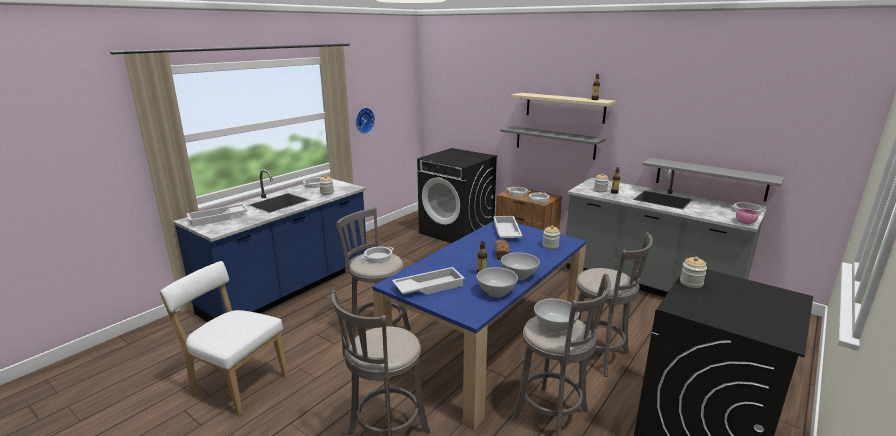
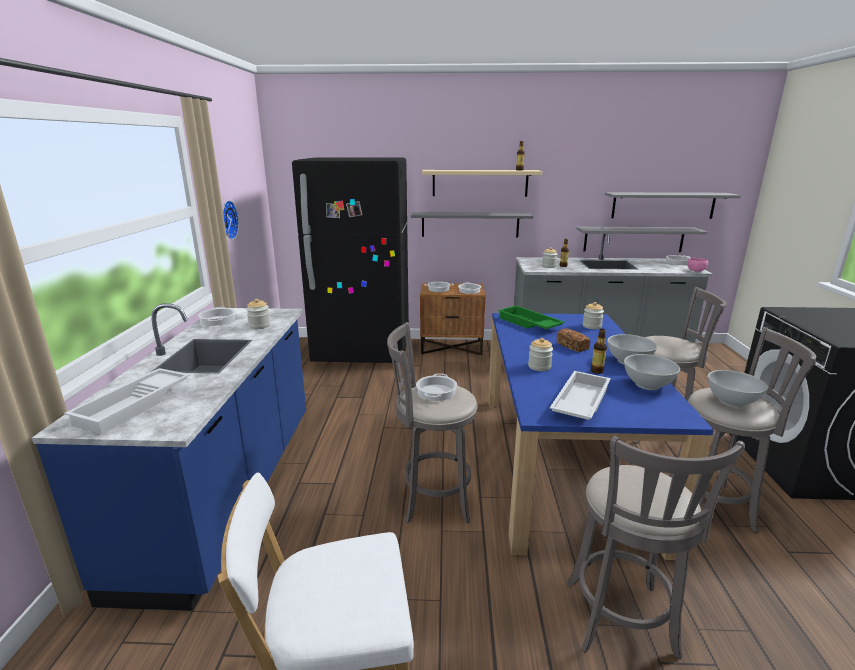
camera: 35 degrees left, 0 degrees up
(457, 231) = (362, 352): black washing machine -> black fridge
(505, 232) = (528, 324): white tray -> green tray
(691, 283) = (801, 320): jar -> jar (539, 366)
(745, 148) = (663, 205): none -> grey shelf

